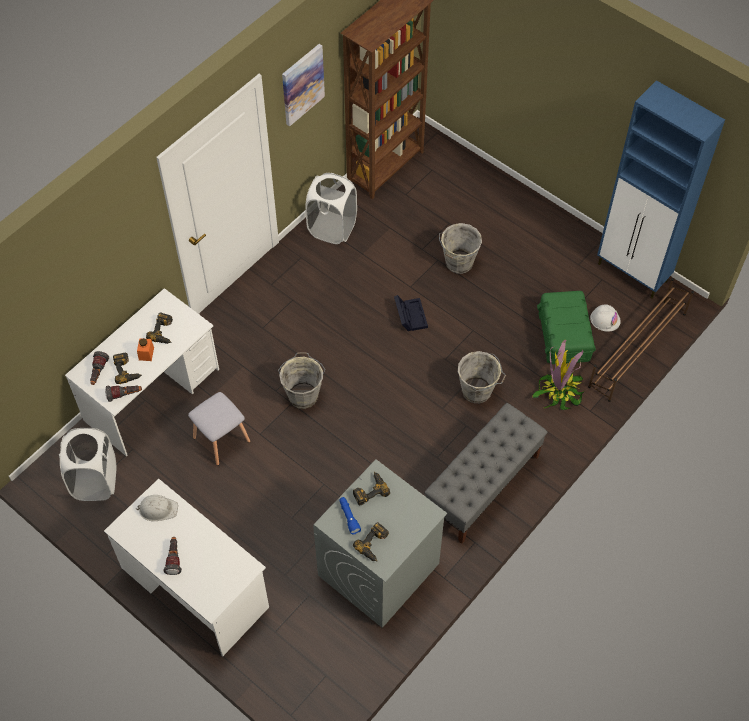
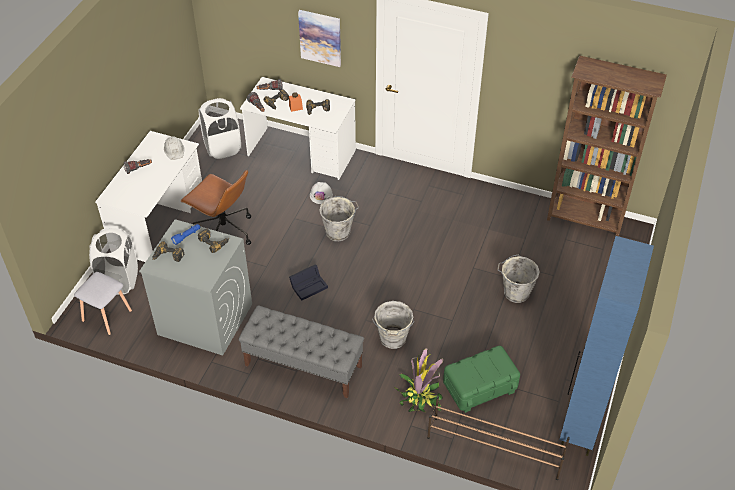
camera: 70 degrees right, 10 degrees down
(221, 440) = (280, 199): grey stool -> grey stool (106, 316)
(246, 516) = (223, 231): none -> brown office chair
(302, 84) = (528, 64): picture -> picture (320, 37)
(332, 228) = (502, 204): white laundry basket -> white laundry basket (119, 280)
(410, 315) = (445, 275): black storage box -> black storage box (309, 286)
(605, 319) = (515, 414): white hard hat -> white hard hat (321, 195)

